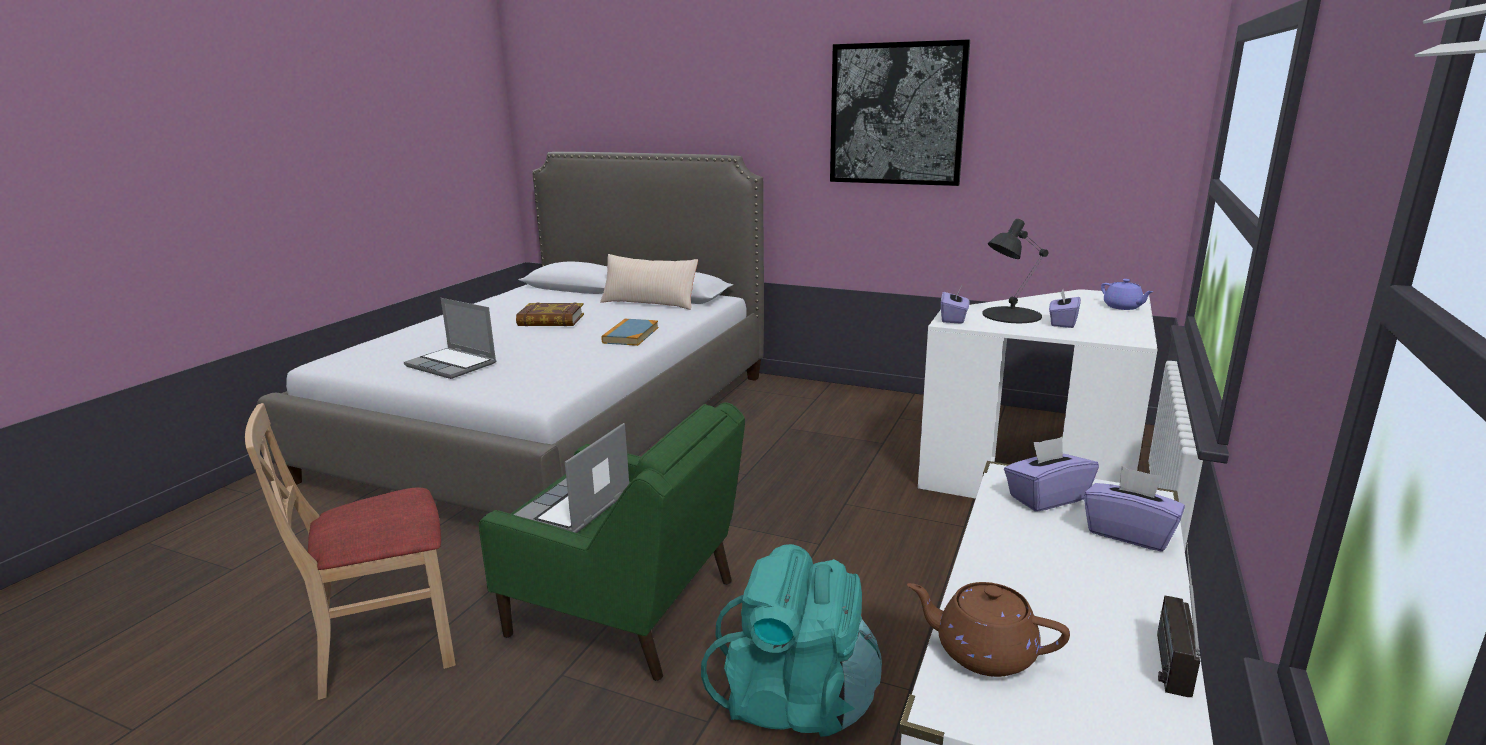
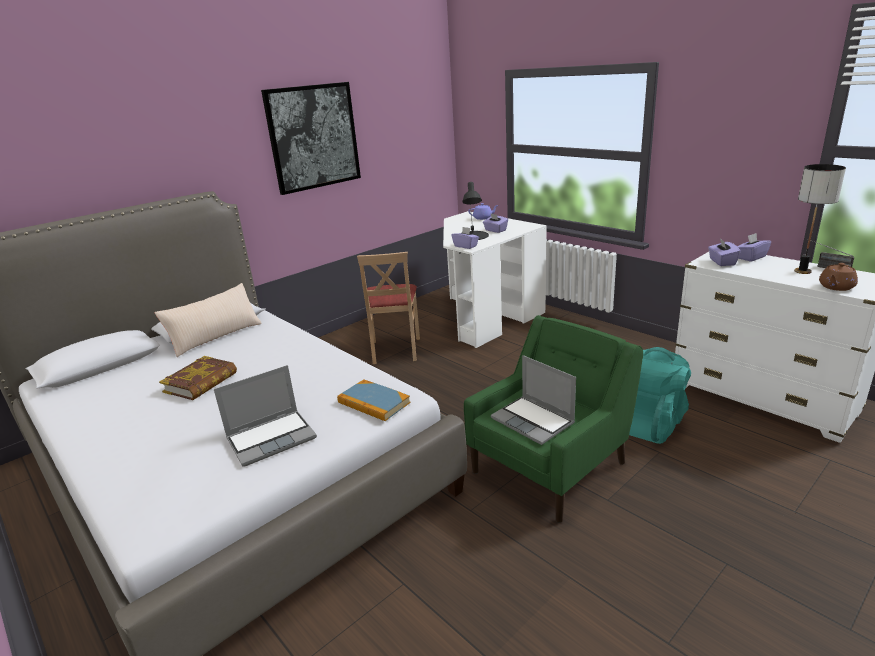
camera: 65 degrees left, 5 degrees up
(386, 647) = (550, 588): beige chair -> beige chair (395, 350)
(630, 335) = (295, 351): book -> book (374, 403)
(1083, 606) = (803, 271): none -> table lamp

